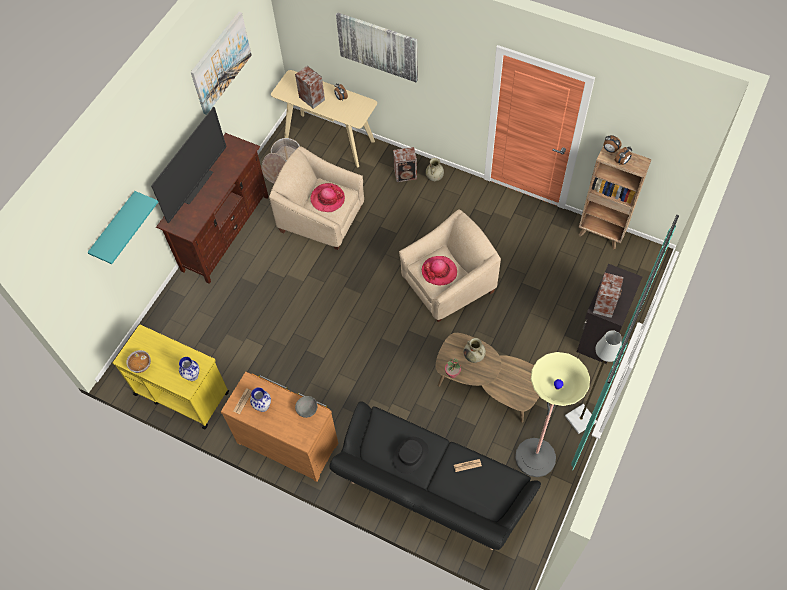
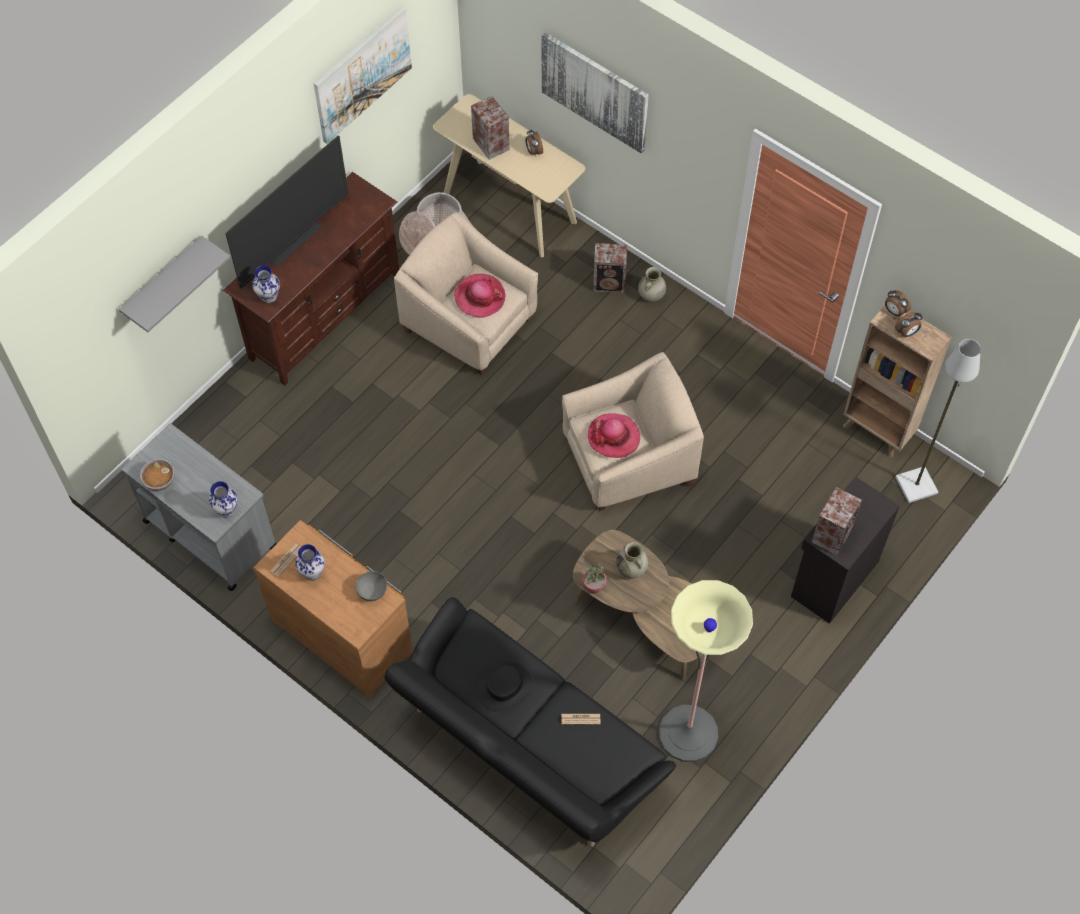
camera: 10 degrees right, 0 degrees up
(115, 227) = (163, 282): turquoise shelf -> grey shelf
(181, 393) = (209, 533): yellow cart -> grey cart
(188, 225) = (268, 297): none -> vase
(580, 418) = (769, 693): grey floor lamp -> grey floor lamp (916, 484)

